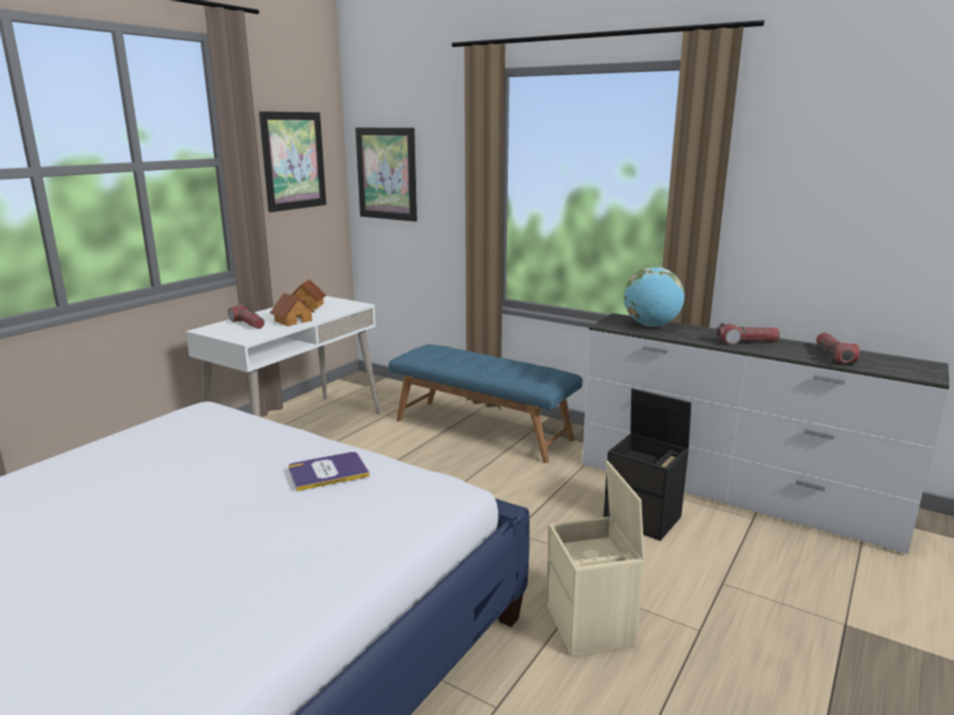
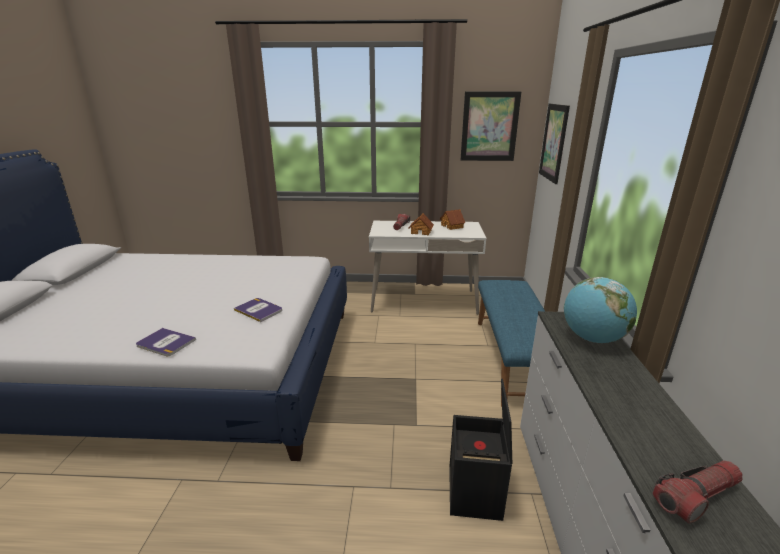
camera: 60 degrees right, 5 degrees up
(331, 563) = (165, 343): none -> book
(591, 625) = (312, 502): beige storage box -> none
(746, 342) = (635, 408): flashlight -> none

